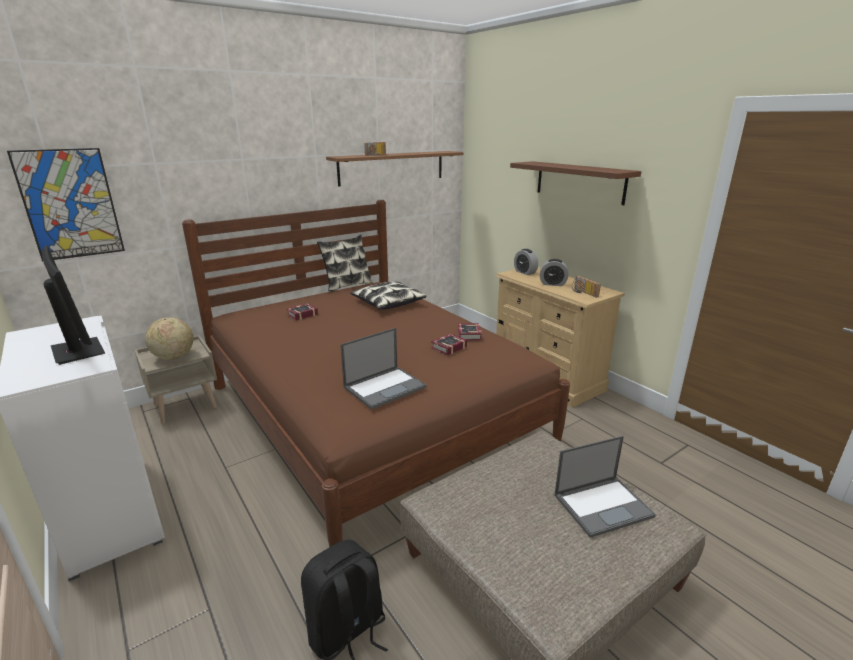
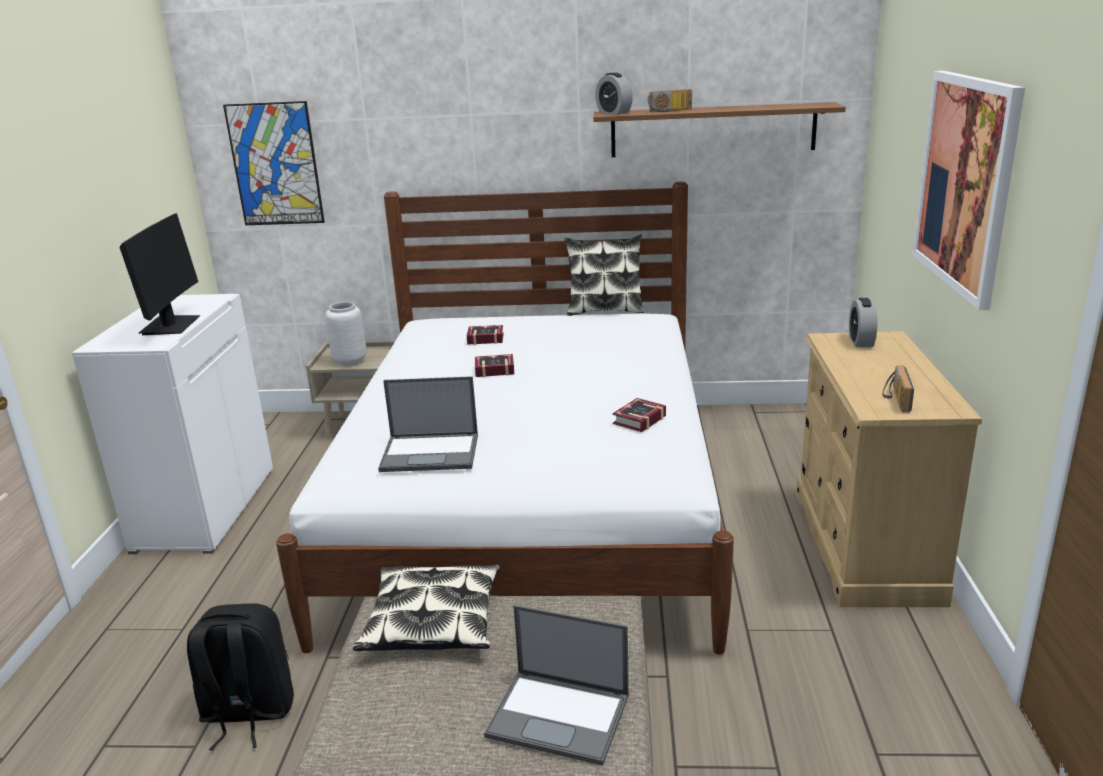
camera: 40 degrees right, 0 degrees up
(173, 357) = (349, 361): globe -> grey vase
(370, 415) = (531, 506): brown bed -> white bed
(388, 303) = (610, 347): pillow -> pillow (433, 622)
(447, 347) = (580, 428): book -> book (492, 370)
(552, 284) = (870, 371): alarm clock -> alarm clock (614, 112)
(579, 182) = (965, 183): brown shelf -> picture

